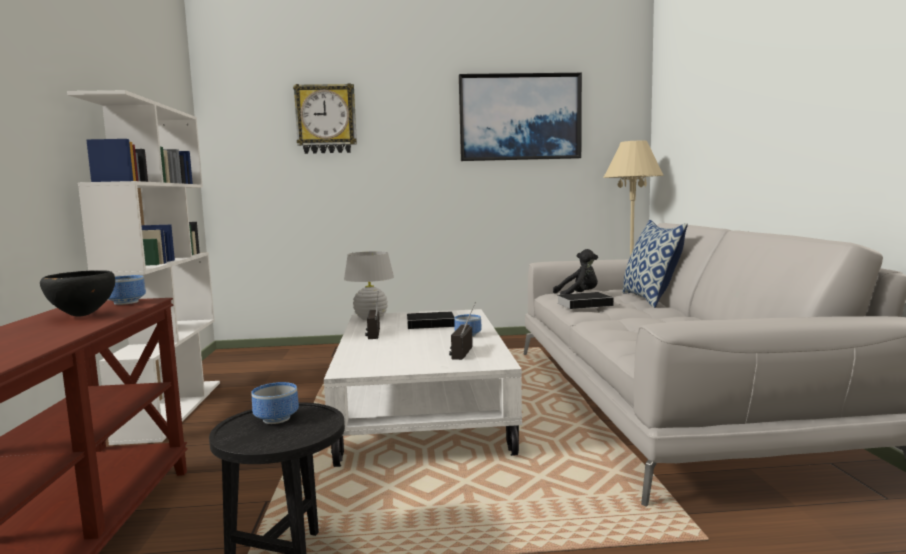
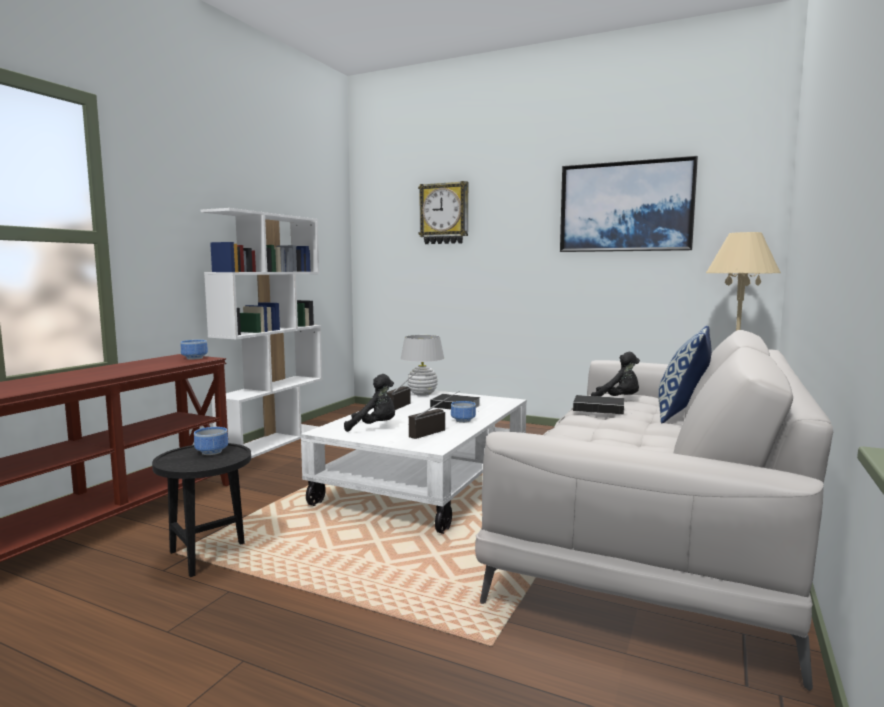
camera: 30 degrees right, 0 degrees up
(82, 316) = (152, 364): black bowl -> none
(394, 357) = (374, 427): none -> black plush toy

